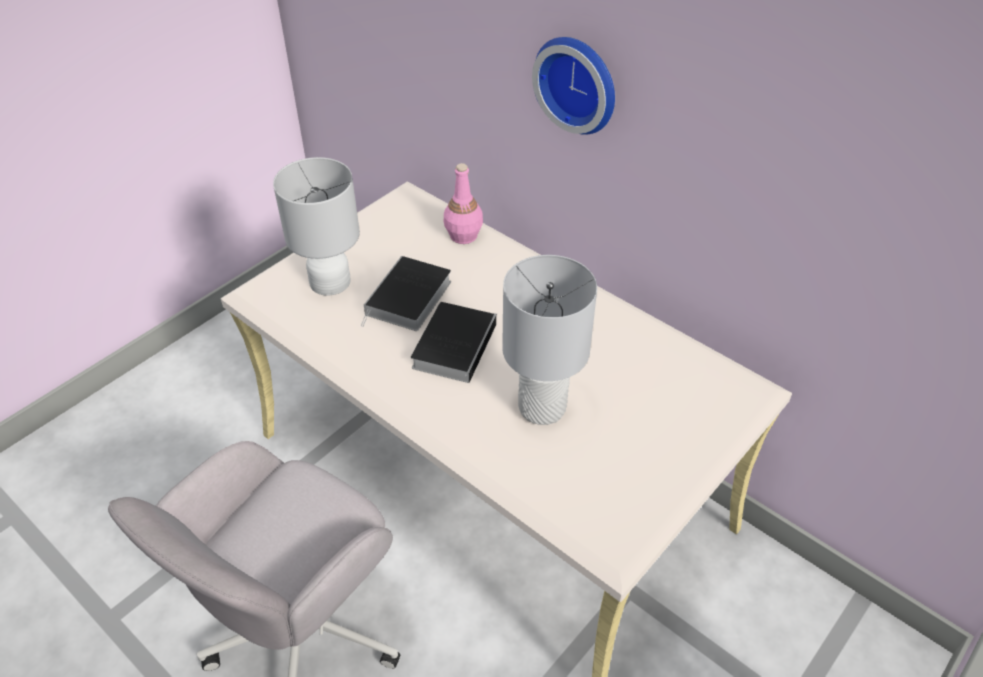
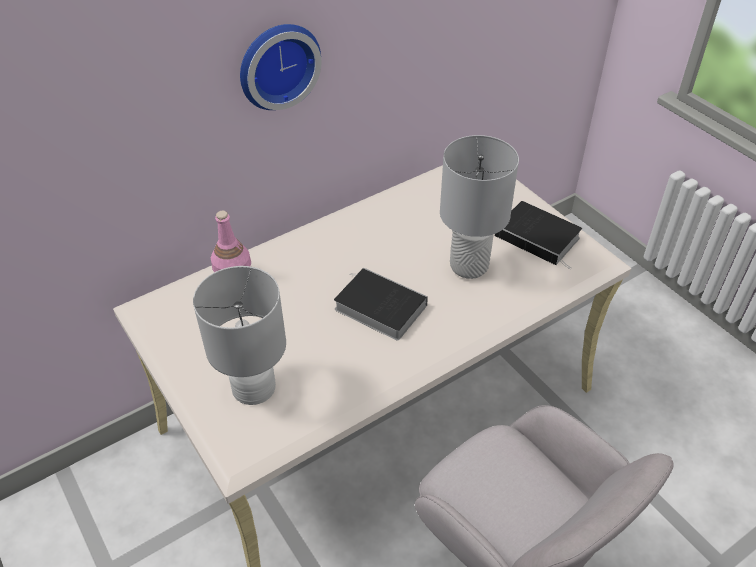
camera: 75 degrees left, 0 degrees up
(408, 300) = (307, 330): book -> book (540, 237)

